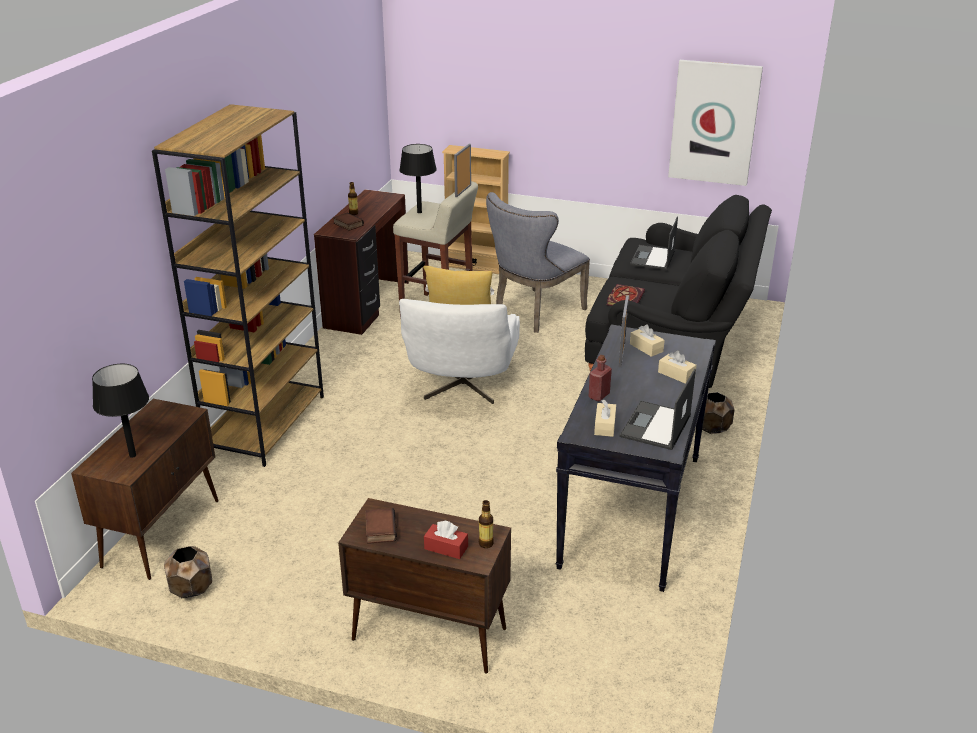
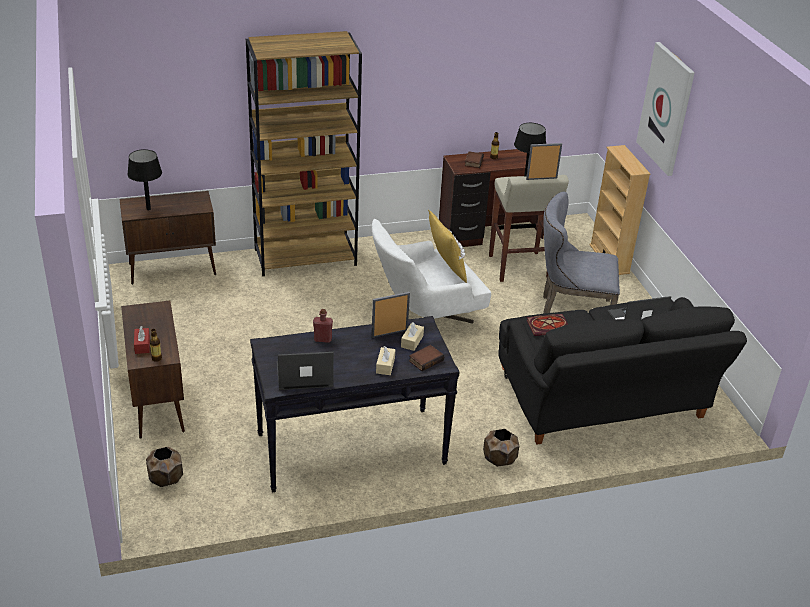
camera: 55 degrees right, 5 degrees up
(191, 589) = (134, 301): brown planter -> brown planter (165, 479)
(379, 529) = (143, 315): book -> book (426, 360)
(604, 426) = (285, 353): beige tissue box -> none
(714, 122) = (763, 234): picture -> picture (666, 108)

